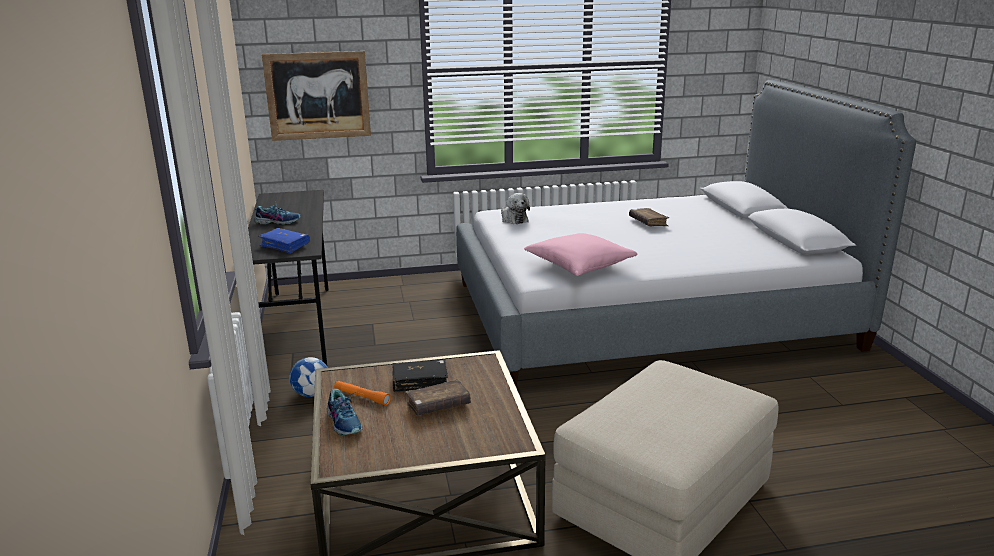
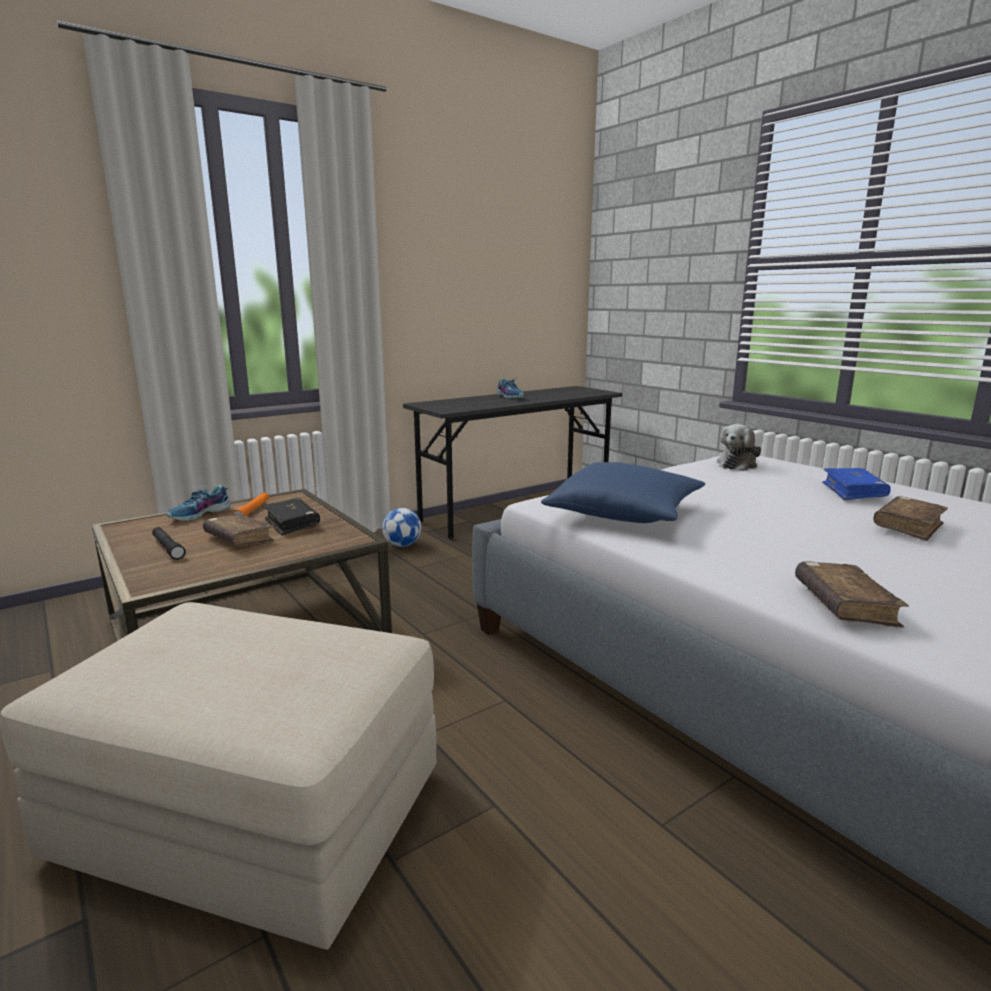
camera: 65 degrees right, 5 degrees down
(285, 246) = (452, 405): blue book -> blue book (853, 492)
(318, 95) = (642, 290): picture -> none
(432, 438) = (168, 548): none -> black flashlight
(579, 266) = (624, 513): pink pillow -> blue pillow
(722, 260) = (844, 605): none -> brown book

